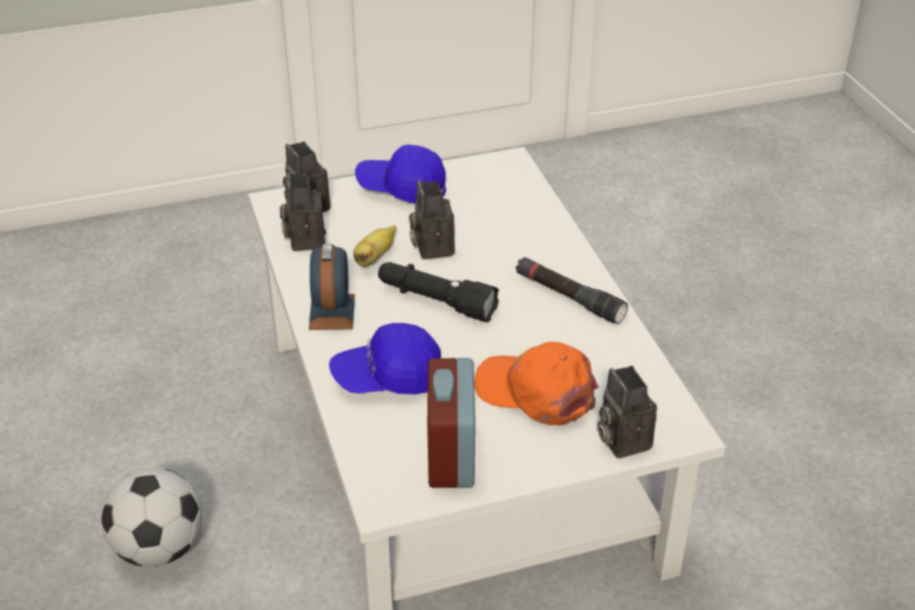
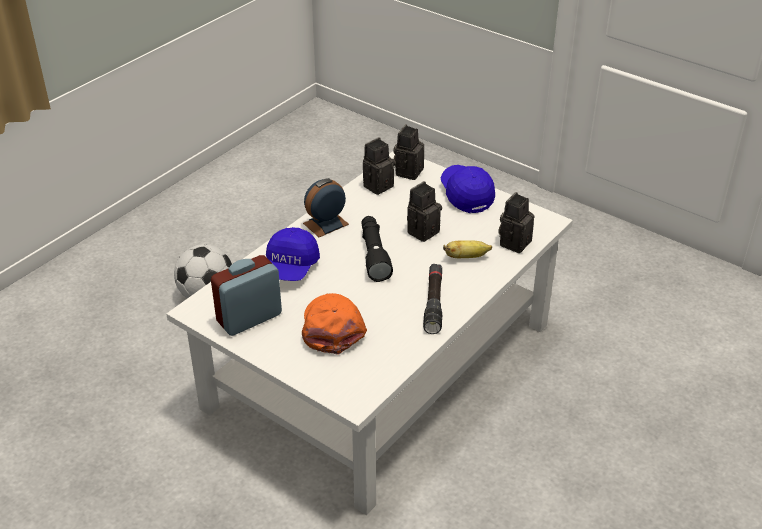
camera: 55 degrees right, 0 degrees up
(374, 258) = (389, 215): banana -> banana (466, 257)
(387, 378) = (290, 268): blue cap -> blue cap turned 120 degrees counterclockwise
(621, 439) = (322, 377): camera -> camera (514, 242)

